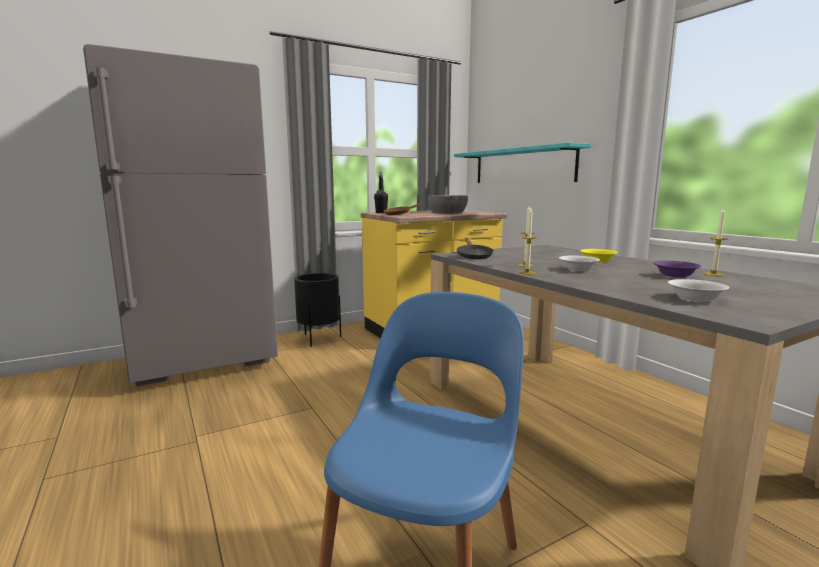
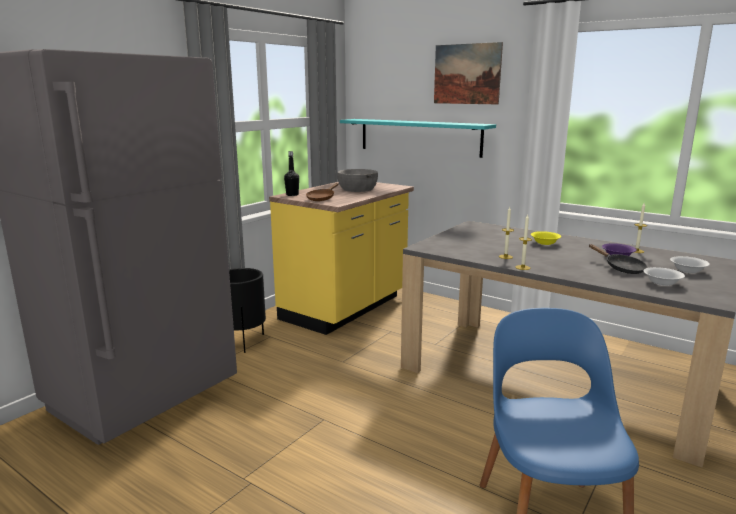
camera: 25 degrees left, 5 degrees up
(473, 256) = (445, 248): black frying pan -> black frying pan (621, 268)
(565, 94) = (467, 74): none -> picture
(578, 269) = (549, 257): white bowl -> white bowl (688, 270)

